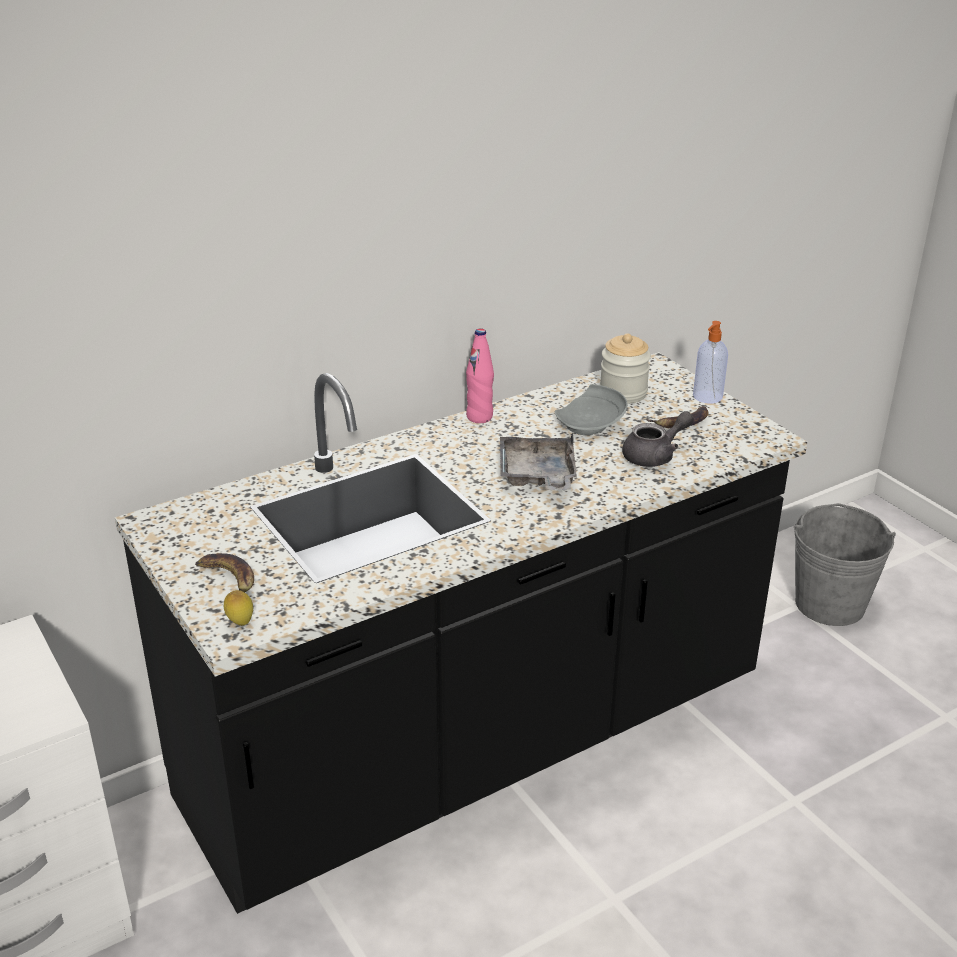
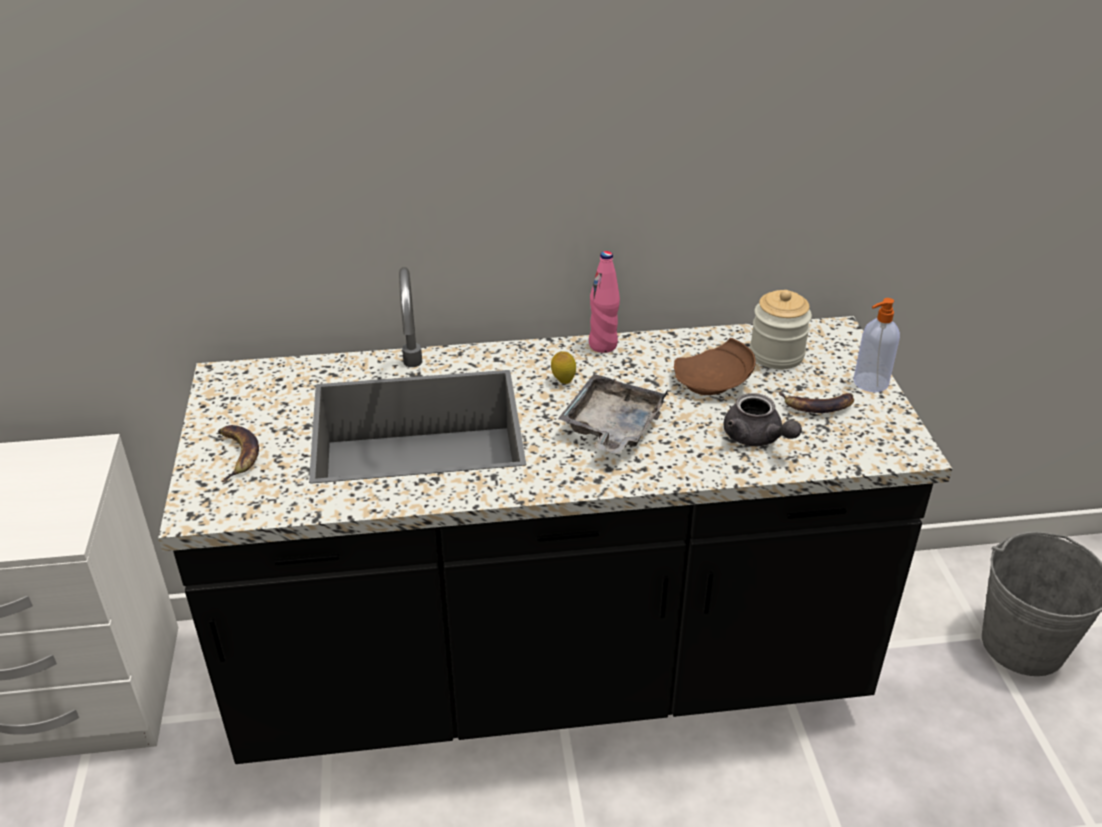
camera: 25 degrees right, 5 degrees up
(240, 623) = (212, 504): lemon -> lemon (563, 381)
(591, 424) = (713, 382): grey plate -> brown plate
(655, 456) = (757, 438): grey teapot -> grey teapot turned 60 degrees clockwise

